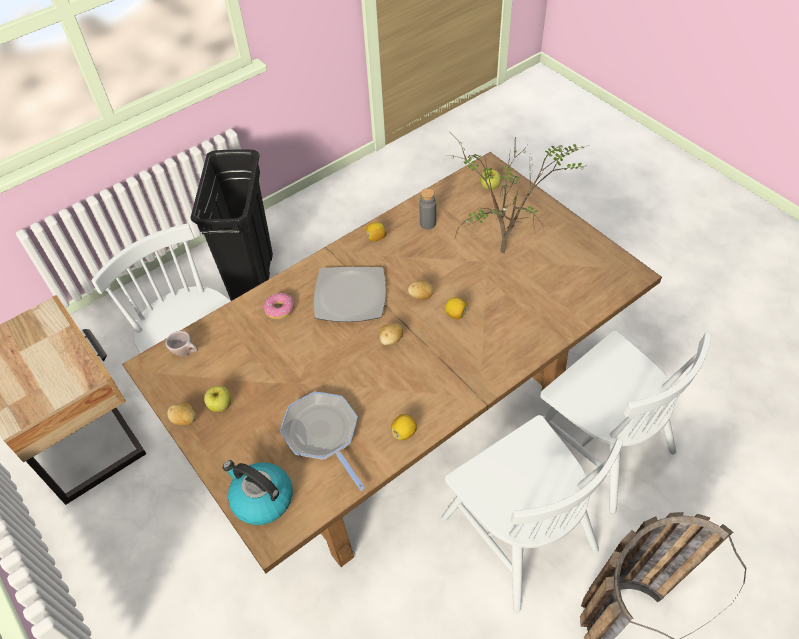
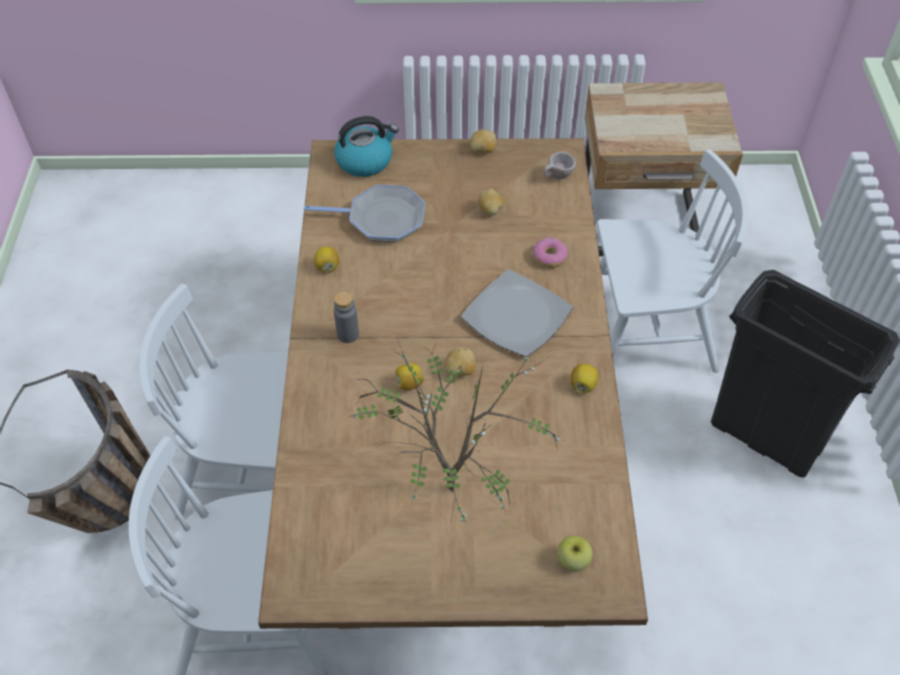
camera: 125 degrees right, 0 degrees up
(220, 405) = (477, 175): apple -> none
(391, 340) = (430, 314): potato -> potato (490, 211)
(428, 223) = (563, 447): grey bottle -> grey bottle (348, 334)

